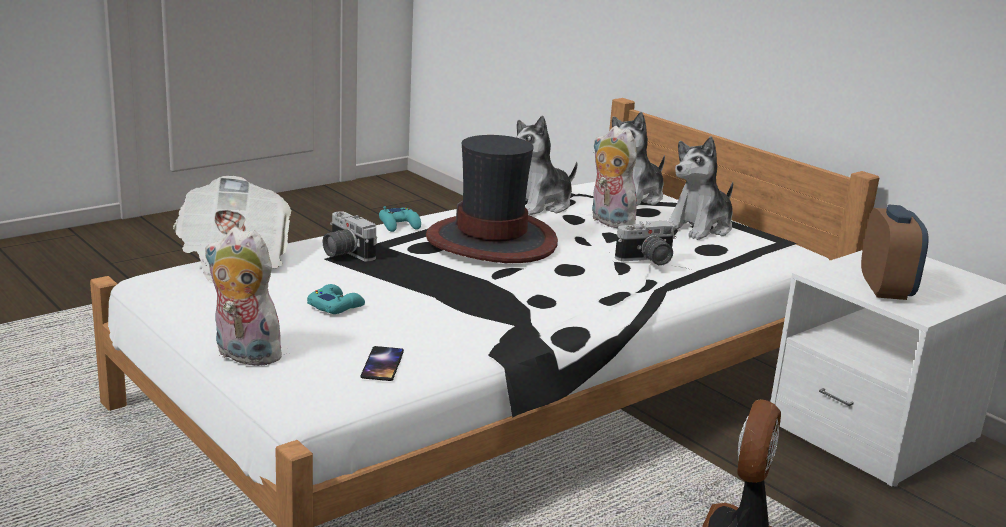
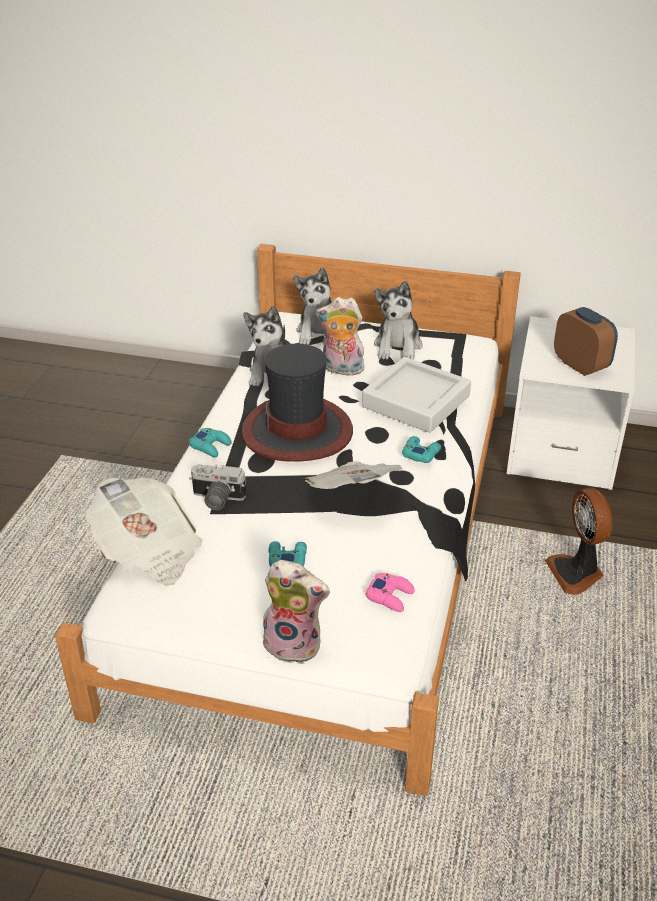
camera: 35 degrees left, 15 degrees up
(243, 355) = (295, 644): plush toy -> plush toy turned 150 degrees counterclockwise
(382, 364) = (390, 596): phone -> pink game controller
(468, 292) = (352, 494): none -> newspaper
(588, 292) = (420, 453): none -> turquoise game controller
(647, 261) = (416, 401): camera -> grey tray

